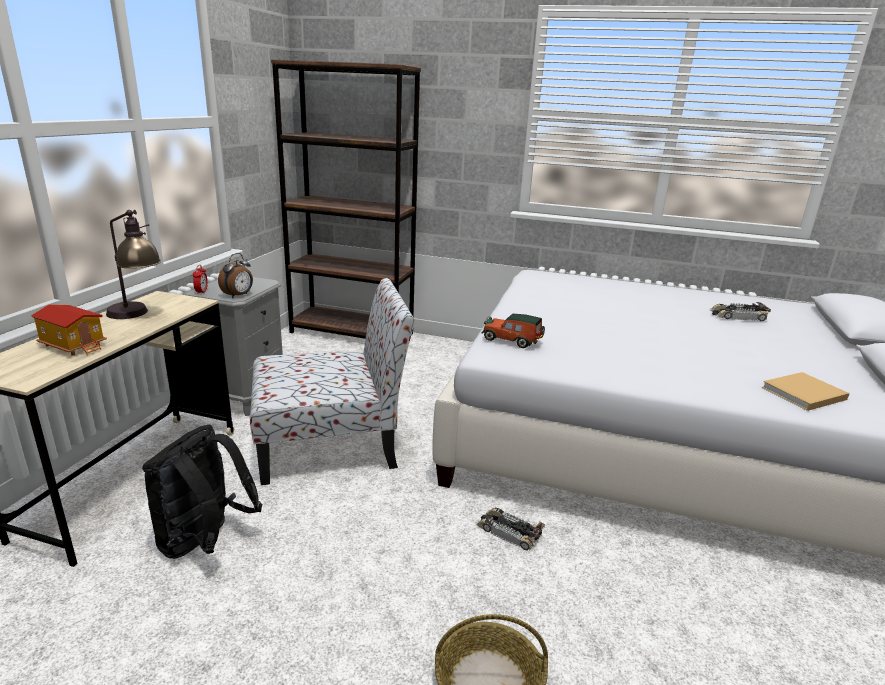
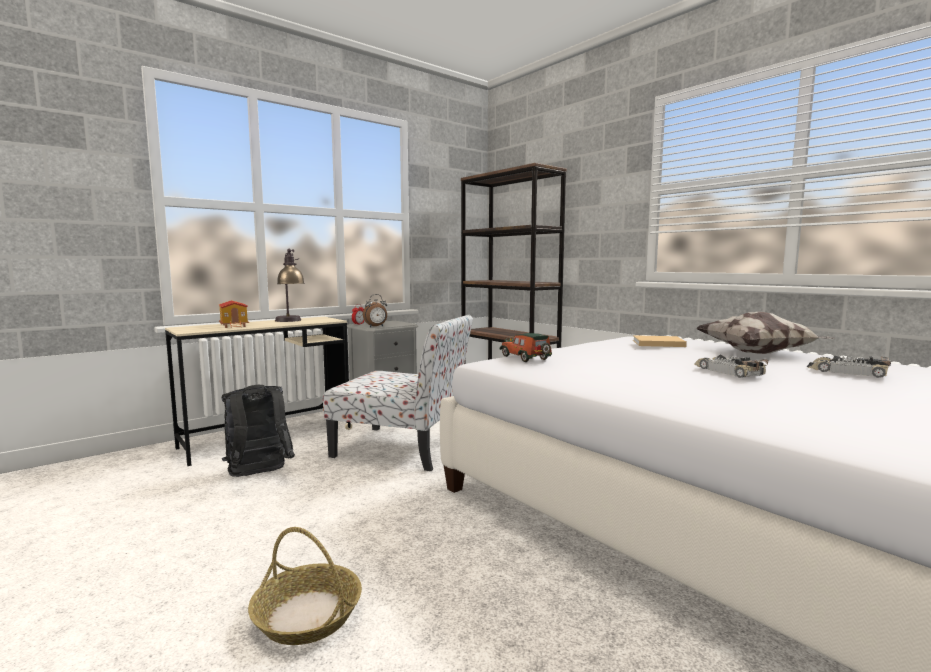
camera: 35 degrees right, 15 degrees down
(508, 532) = (464, 533): toy car -> toy car (728, 371)
(654, 294) = (759, 353): none -> pillow
(802, 394) = (799, 420): beige book -> beige book (656, 343)

